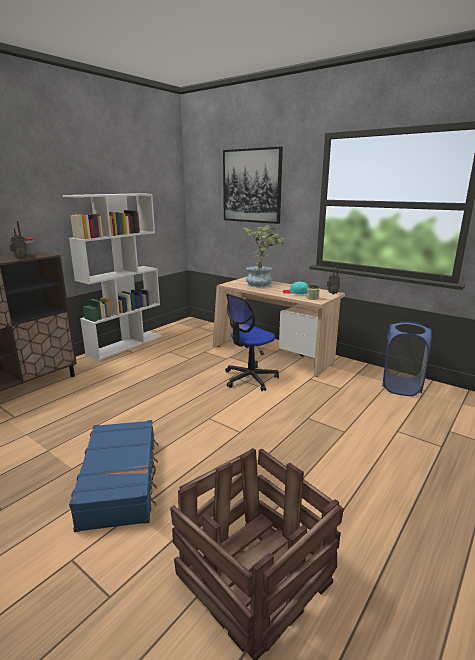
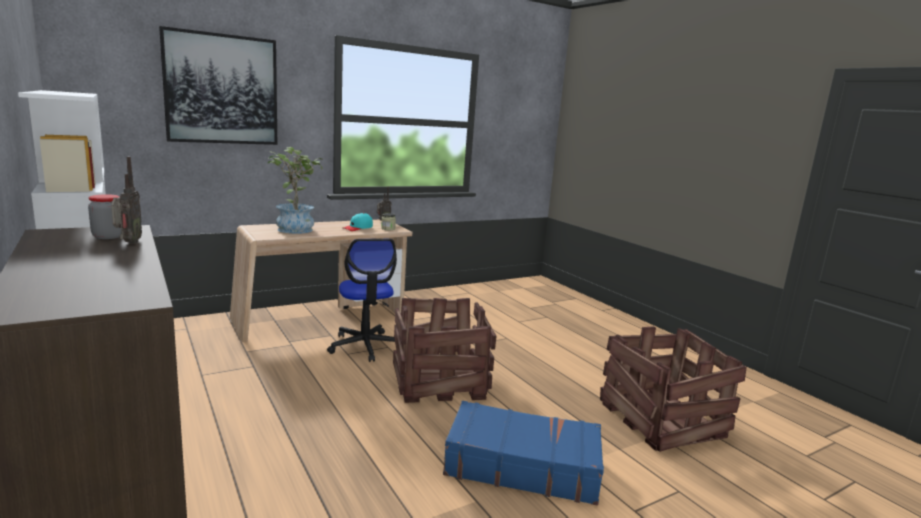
camera: 70 degrees left, 5 degrees down
(225, 418) = (440, 380): none -> crate
(401, 386) = (455, 296): blue laundry basket -> none

